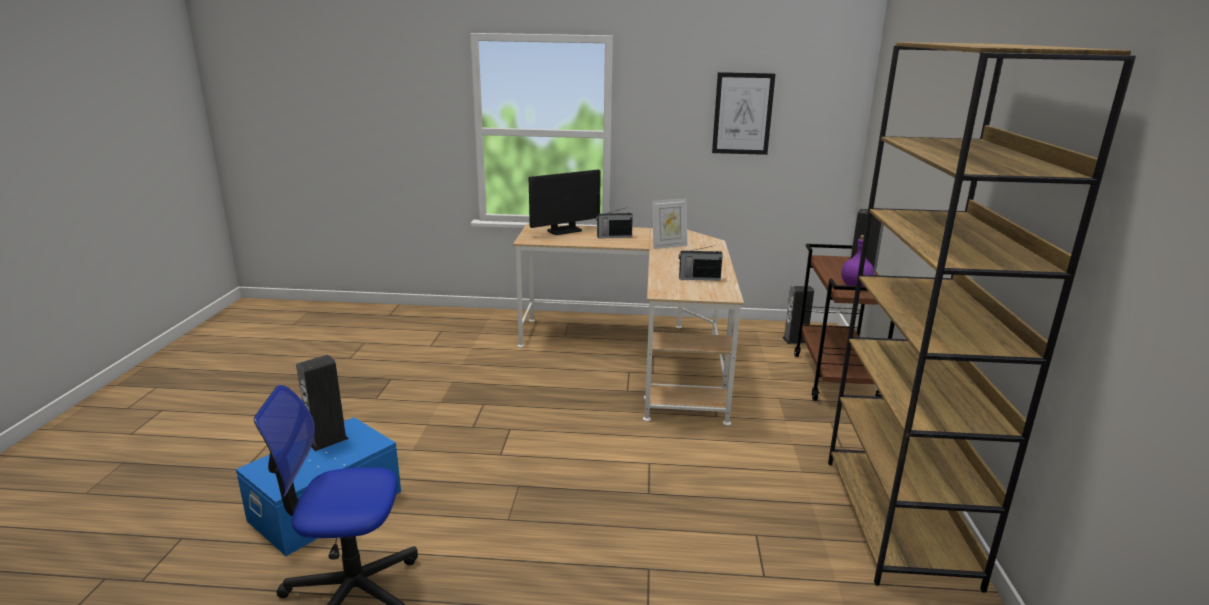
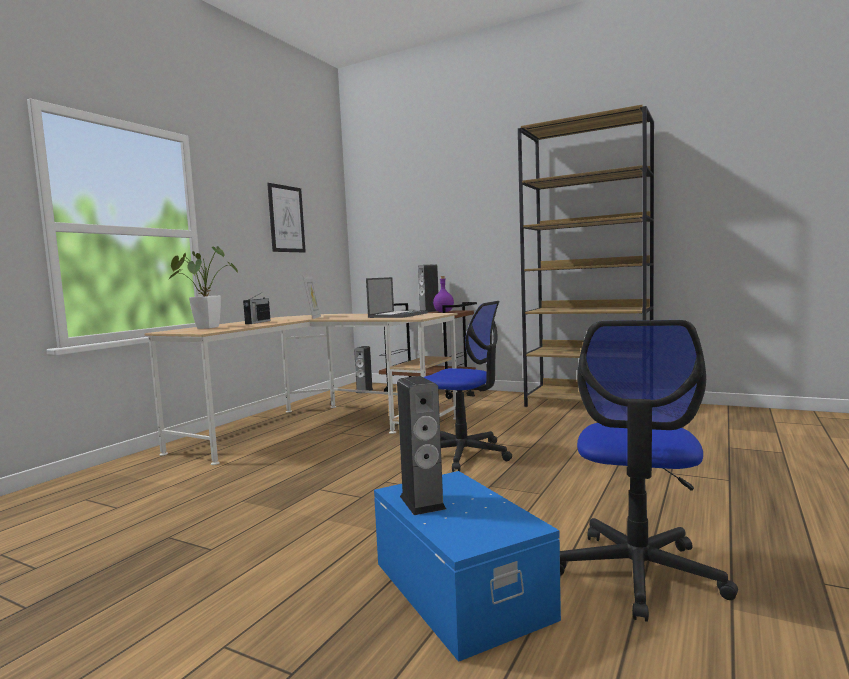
camera: 65 degrees left, 15 degrees down
(564, 230) = (203, 328): monitor -> potted plant
(600, 454) = (464, 454): none -> office chair
(698, 278) = (398, 315): radio -> laptop

